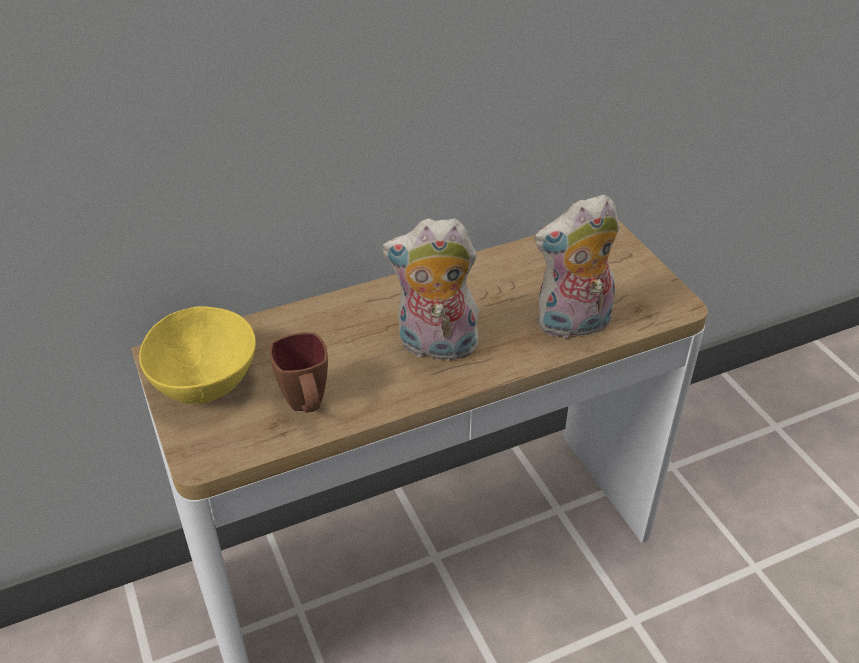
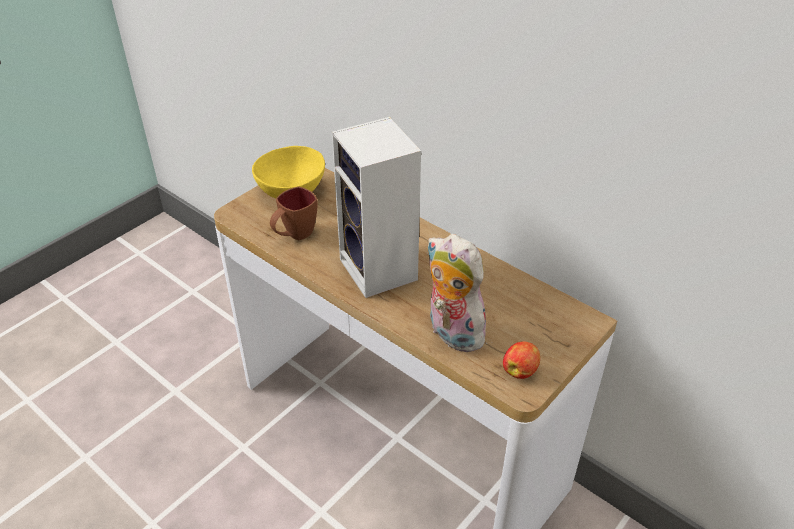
camera: 65 degrees right, 0 degrees up
(435, 347) = (381, 271): plush toy -> speaker
(651, 297) = (520, 370): none -> apple

